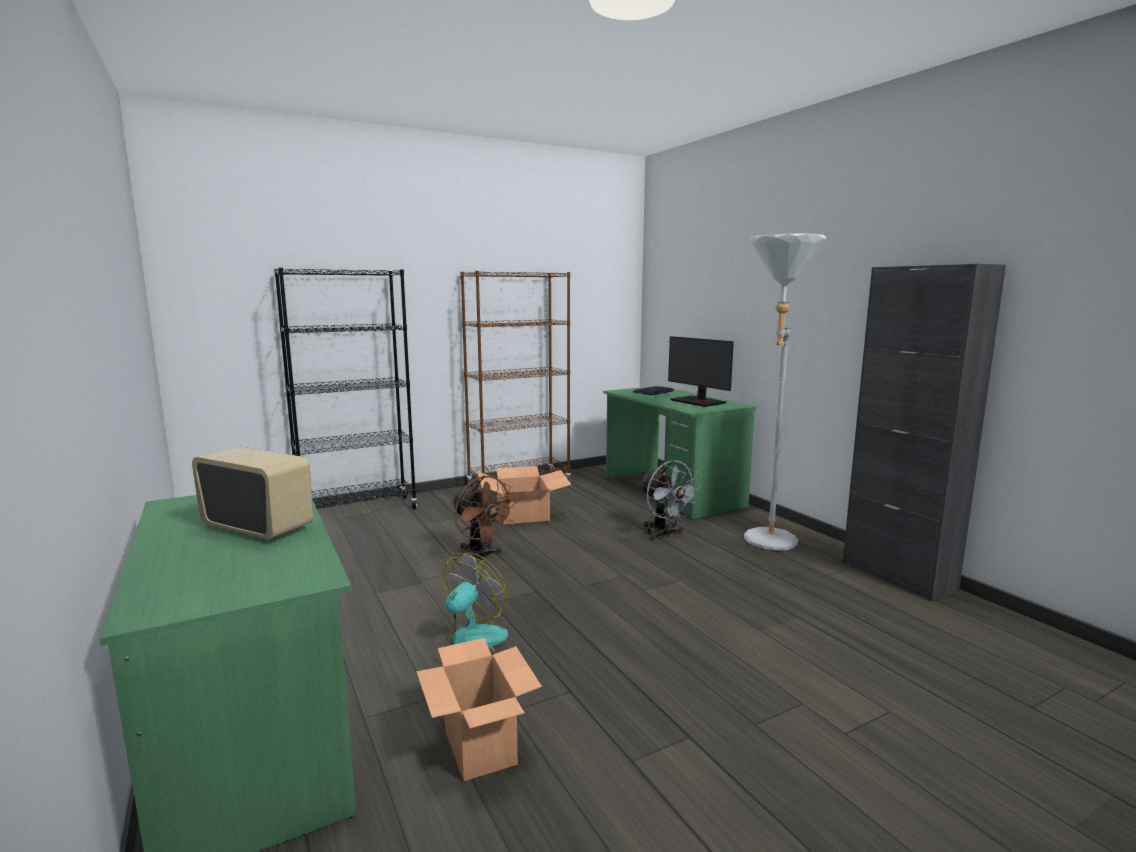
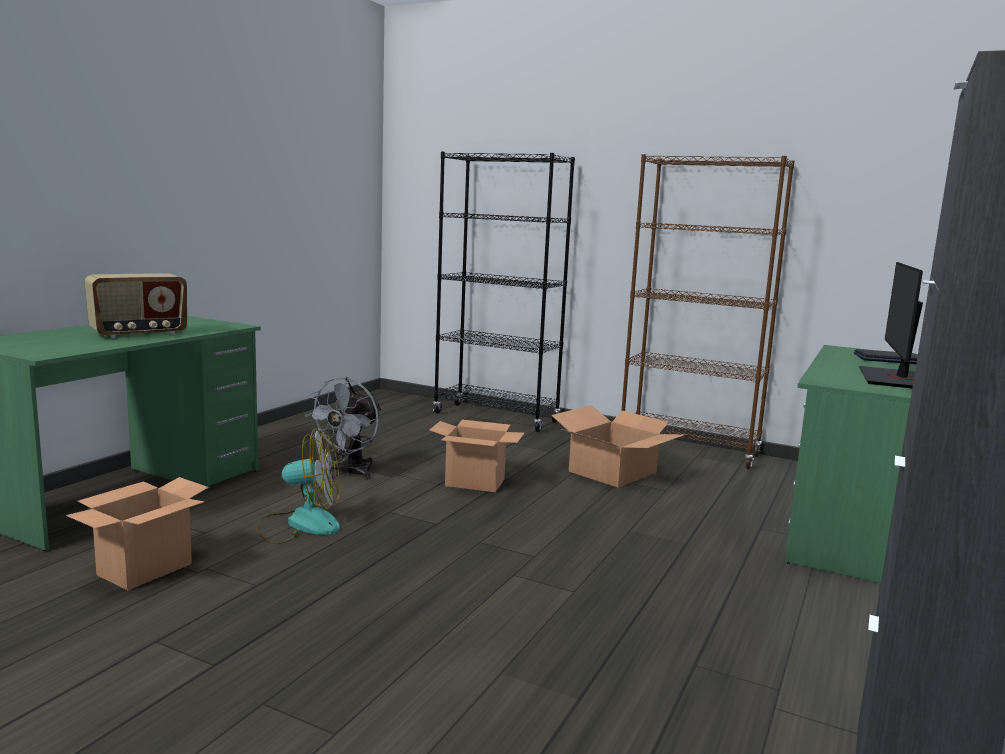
camera: 55 degrees right, 0 degrees up
(259, 527) = (139, 334): radio -> radio turned 60 degrees clockwise
(480, 557) = (475, 483): brown fan -> cardboard box
(664, 535) = (696, 555): grey fan -> grey fan (349, 473)
(767, 544) = (804, 635): grey floor lamp -> none

